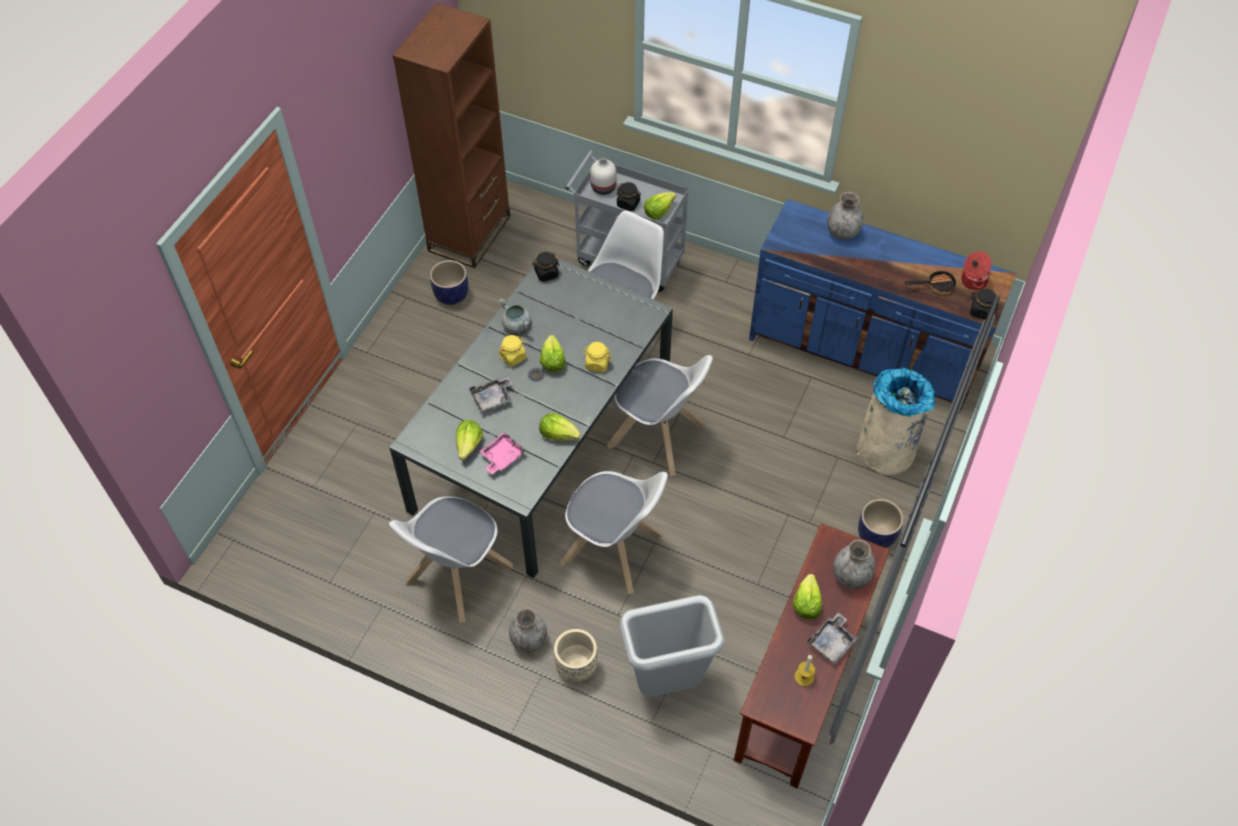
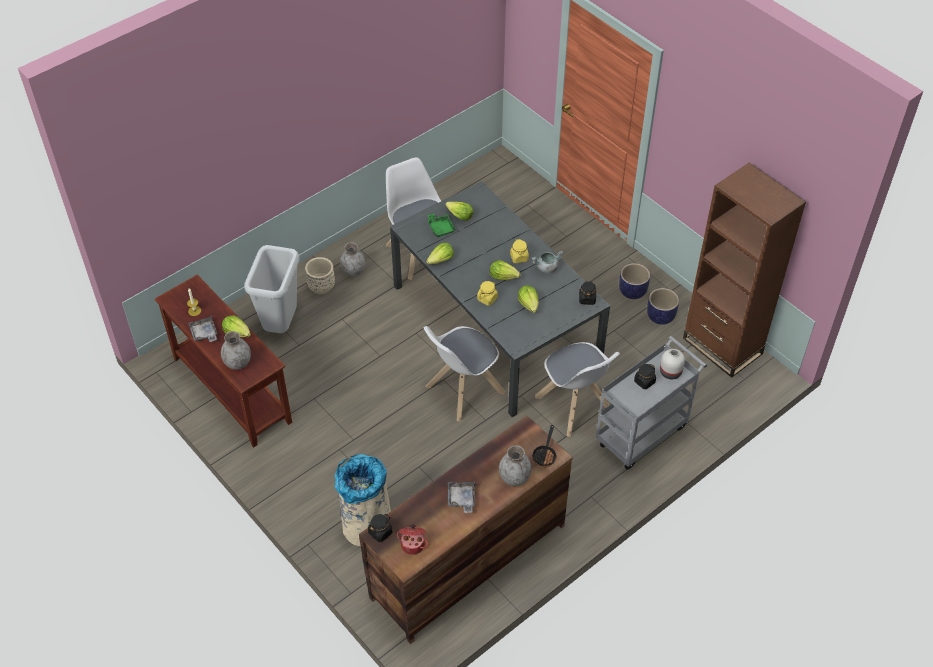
camera: 115 degrees right, 5 degrees down
(493, 398) = (489, 237): grey tray -> grey tray (461, 499)
(501, 457) = (441, 228): pink tray -> green tray
(614, 551) = (387, 333): chair -> none
(658, 211) = (627, 398): lettuce -> lettuce (529, 304)
(864, 353) = (466, 561): blue cabinet -> brown cabinet
(875, 535) = (304, 484): planter -> planter (632, 291)
(936, 285) = (423, 515): frying pan -> frying pan (545, 454)

